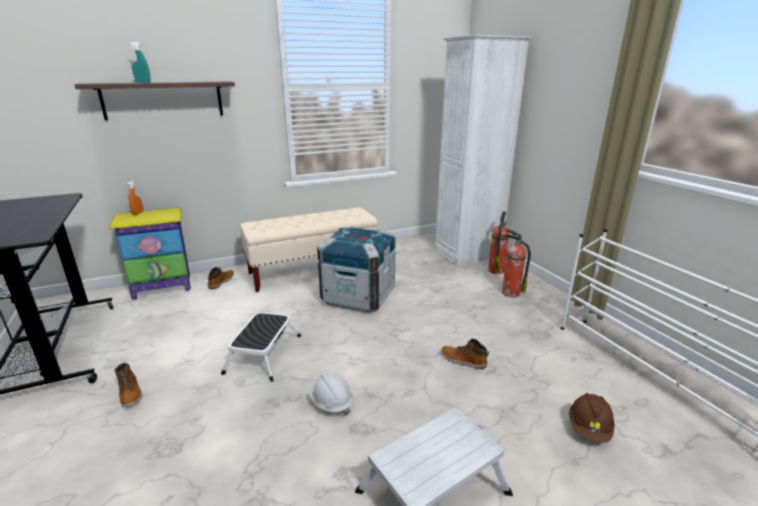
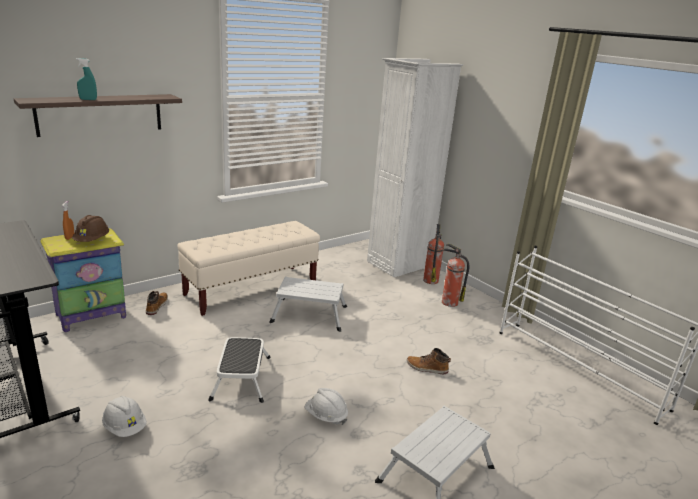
camera: 15 degrees left, 0 degrees up
(130, 393) = (125, 427): boot -> white hard hat
(358, 296) = (310, 314): crate -> white step ladder
(589, 429) = (538, 413): brown hard hat -> brown hard hat (92, 241)

